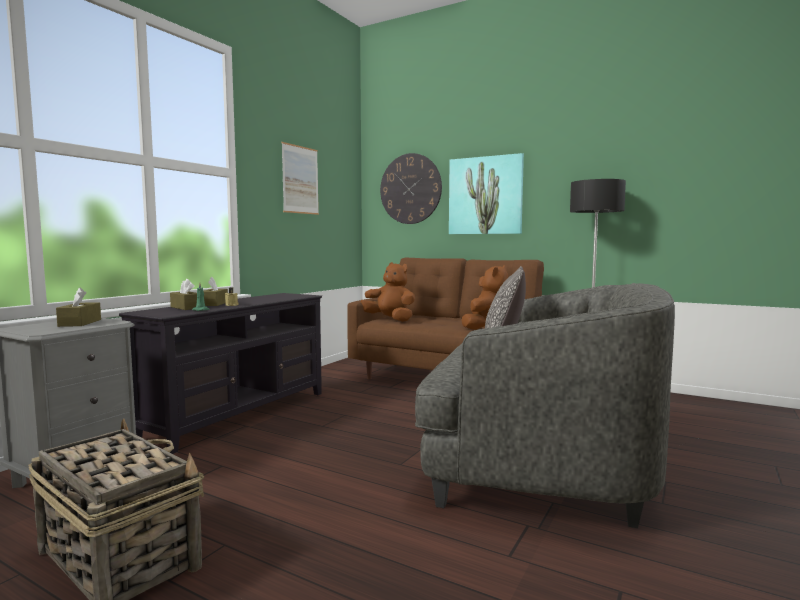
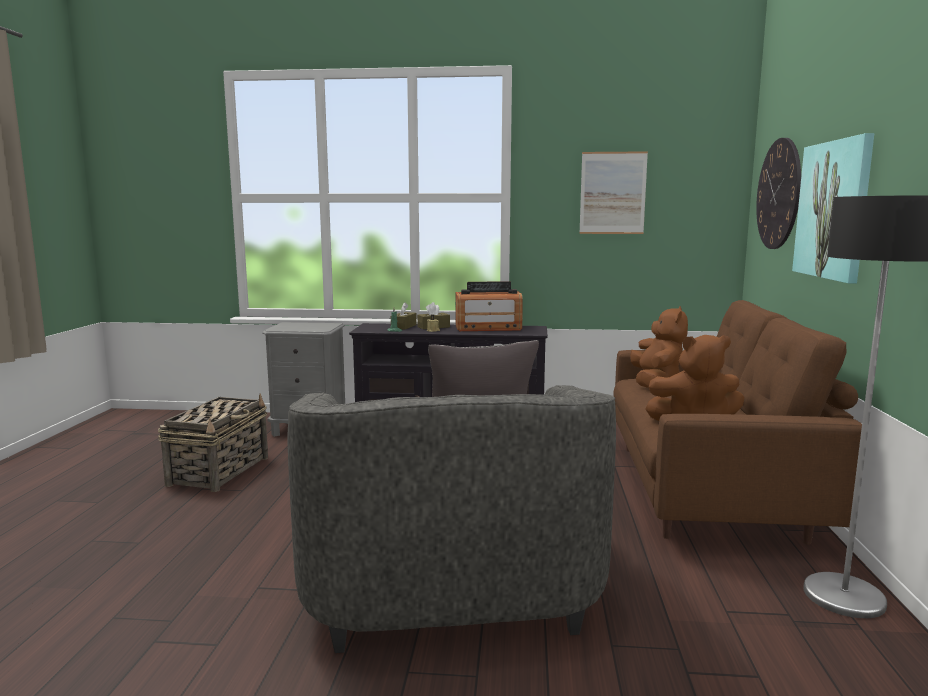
camera: 65 degrees right, 5 degrees up
(80, 323) = (312, 326): brown tissue box -> none
(259, 298) = (488, 328): none -> radio

